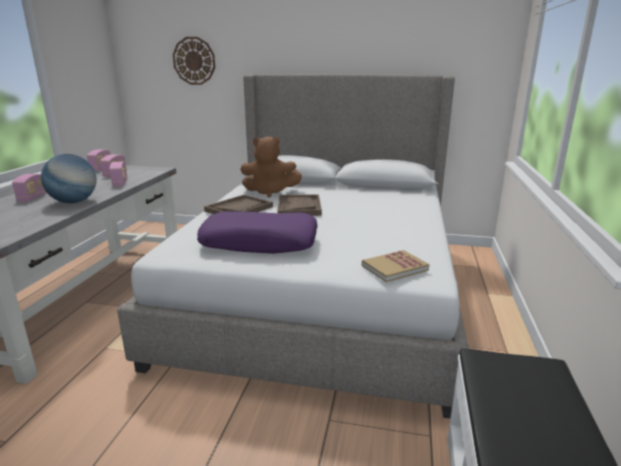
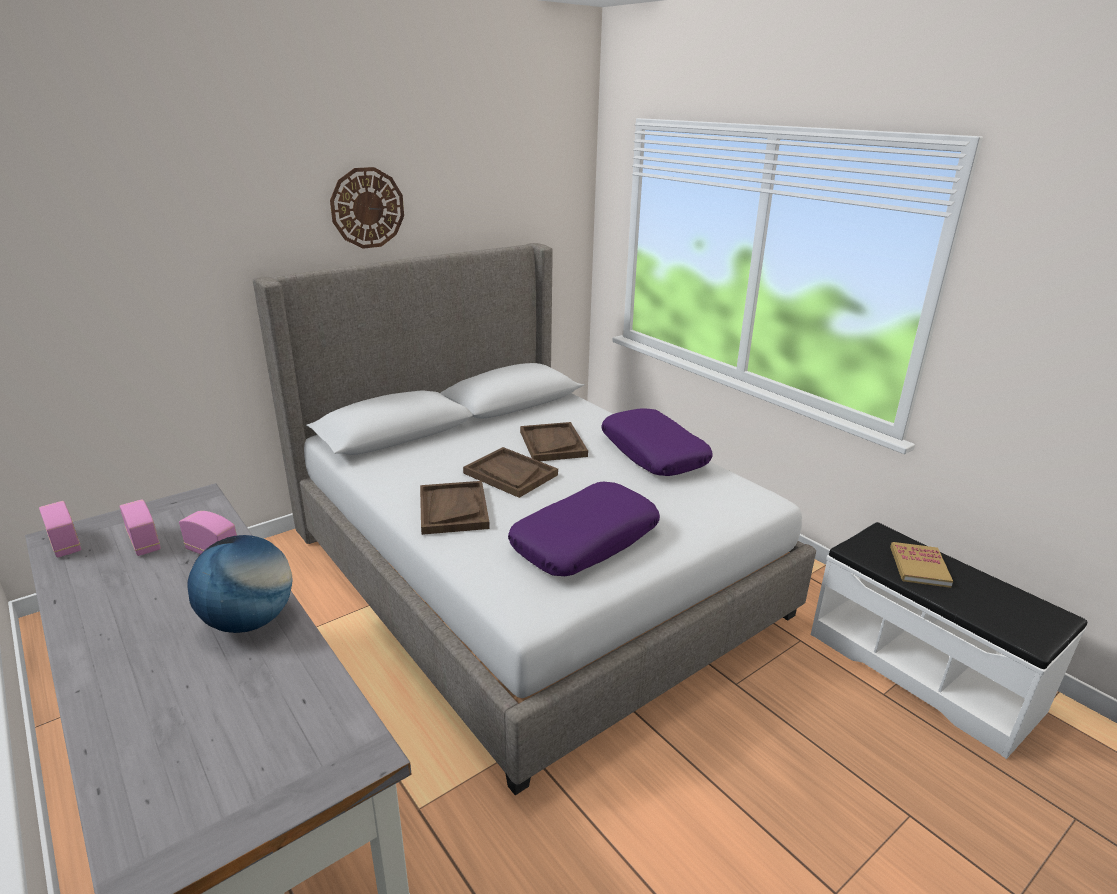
camera: 50 degrees left, 5 degrees up
(32, 198) = (137, 659): radio -> none
(194, 61) = (121, 266): wall clock -> wall clock (367, 208)
(270, 192) = (420, 467): brown plush toy -> none
(356, 204) = (552, 444): none -> brown tray
(394, 268) = (734, 504): book -> book (919, 567)
(410, 228) = (654, 453): none -> purple pillow

